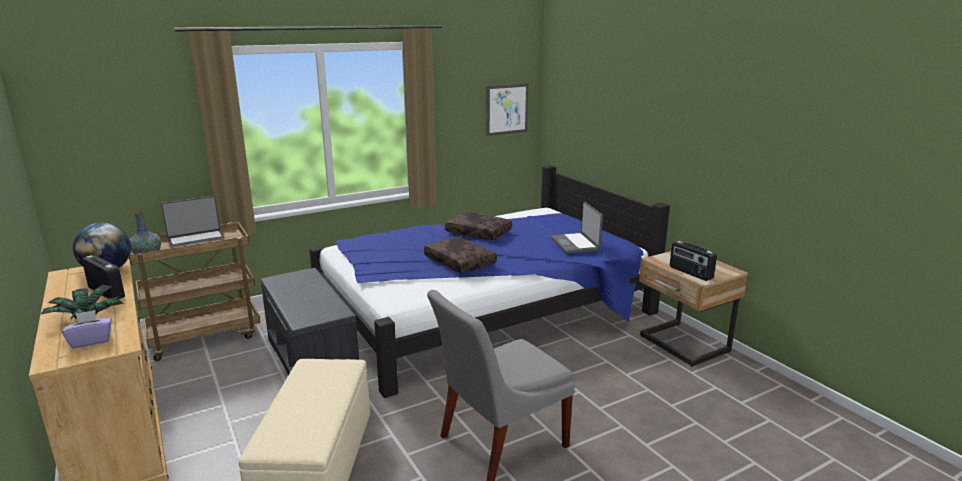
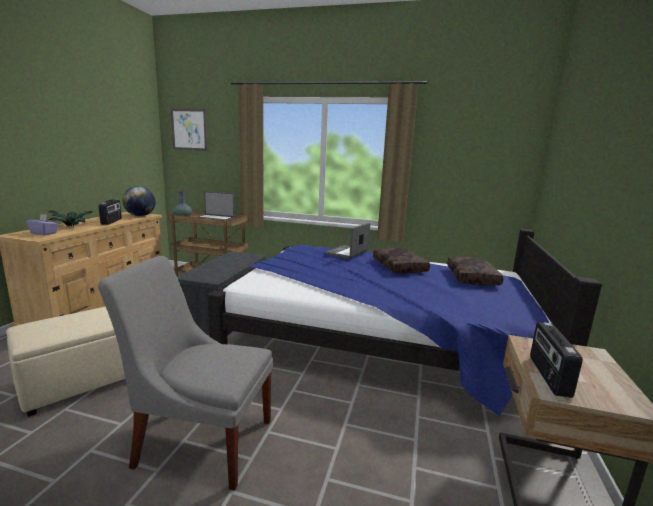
camera: 45 degrees right, 5 degrees down
(461, 262) = (338, 278): brown pillow -> brown pillow (473, 278)
(507, 109) = (497, 168): picture -> picture (189, 129)
(575, 244) = (467, 300): laptop -> laptop (347, 253)

